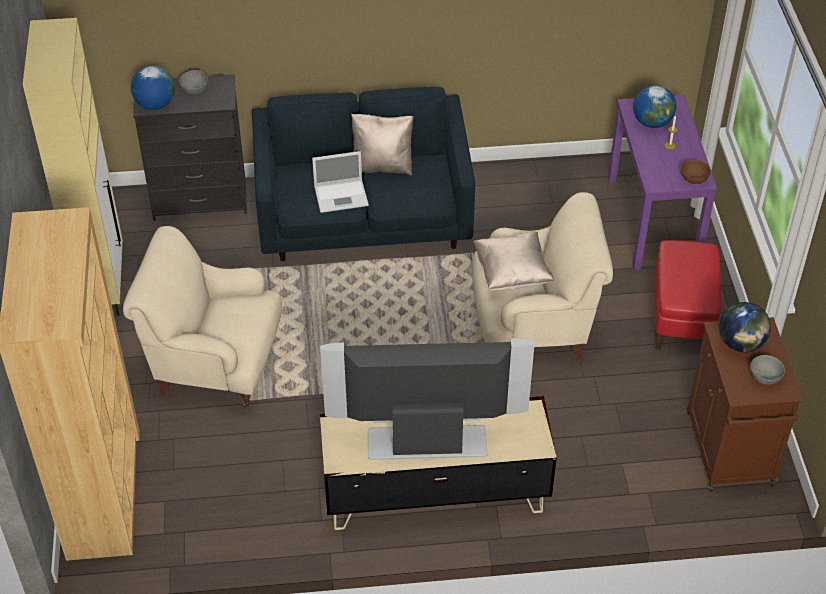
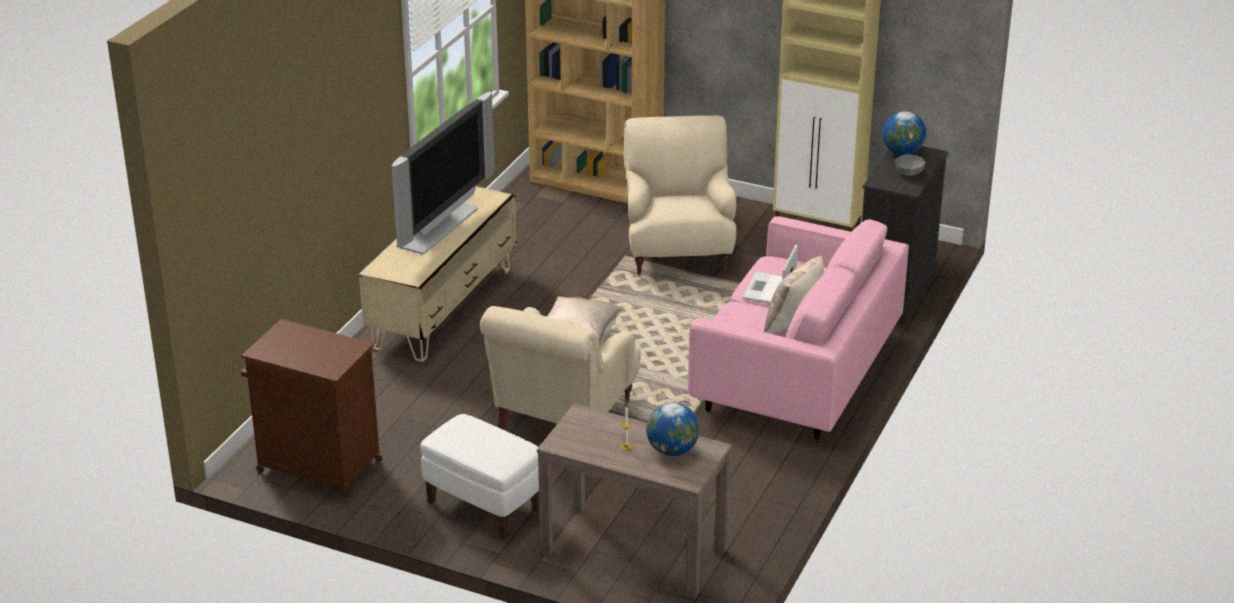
camera: 120 degrees right, 15 degrees down
(214, 364) = (678, 252): beige armchair -> beige armchair turned 45 degrees counterclockwise
(363, 218) = (795, 373): blue sofa -> pink sofa
(653, 220) = (632, 551): purple console table -> brown console table
(681, 320) = (483, 506): red ottoman -> white ottoman
(693, 179) = (563, 439): brown bowl -> none
(741, 343) = (330, 351): globe -> none
(764, 377) = (285, 346): grey bowl -> none

